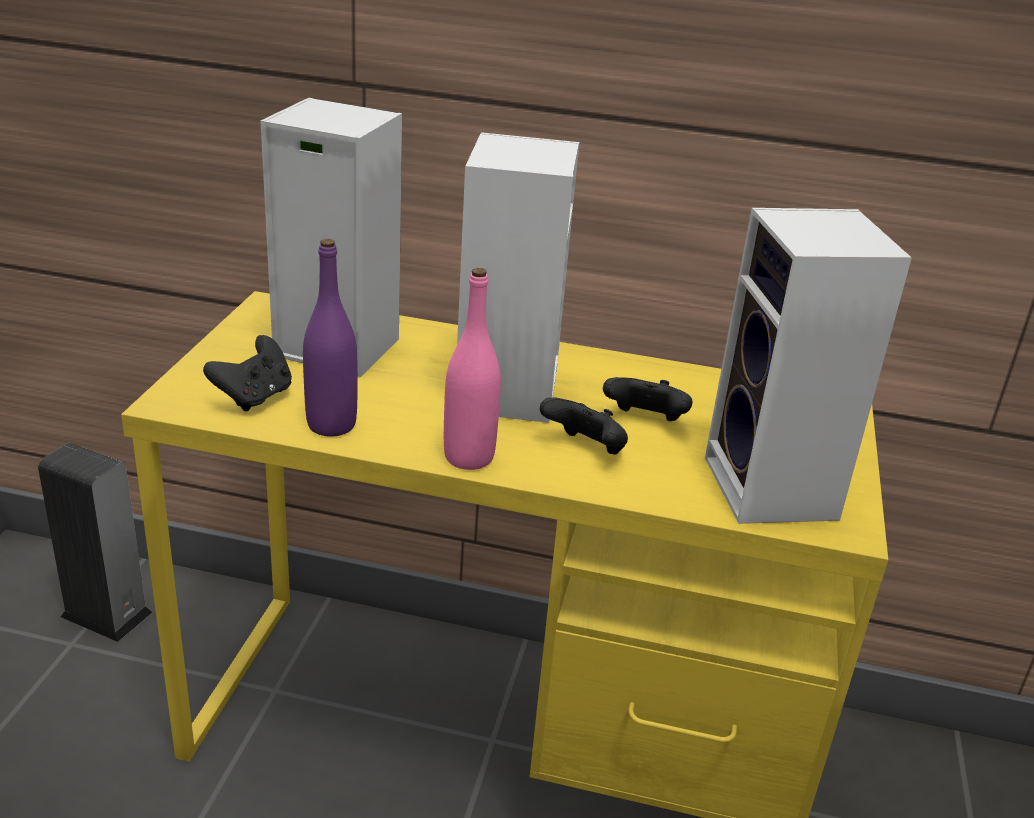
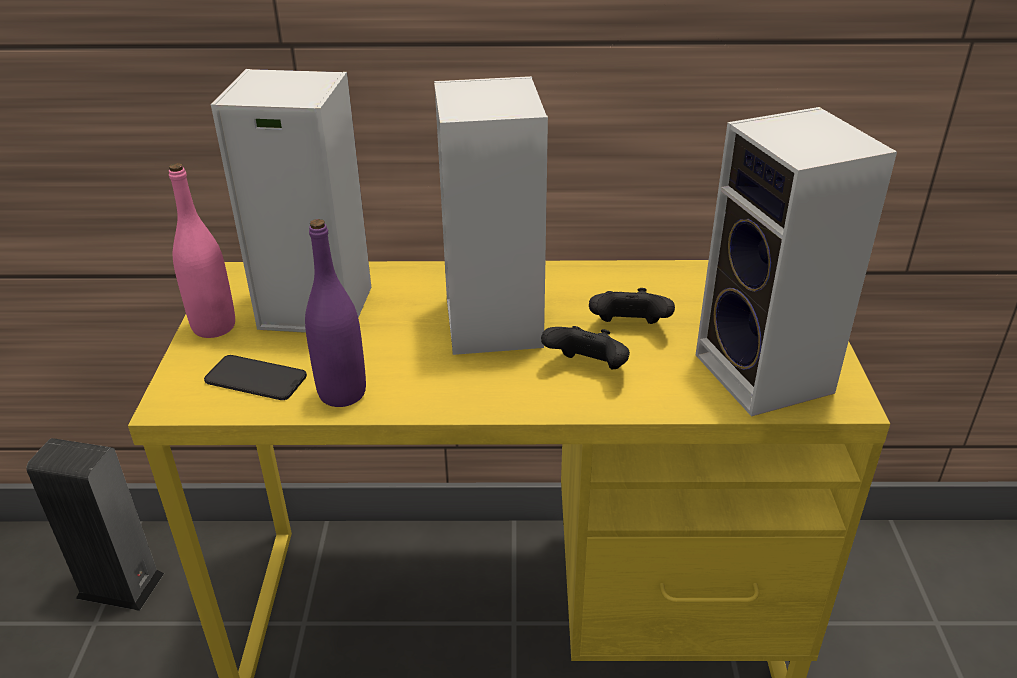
camera: 10 degrees left, 5 degrees up
(254, 397) = (256, 378): black game controller -> phone
(469, 457) = (485, 400): pink bottle -> pink bottle (214, 327)

